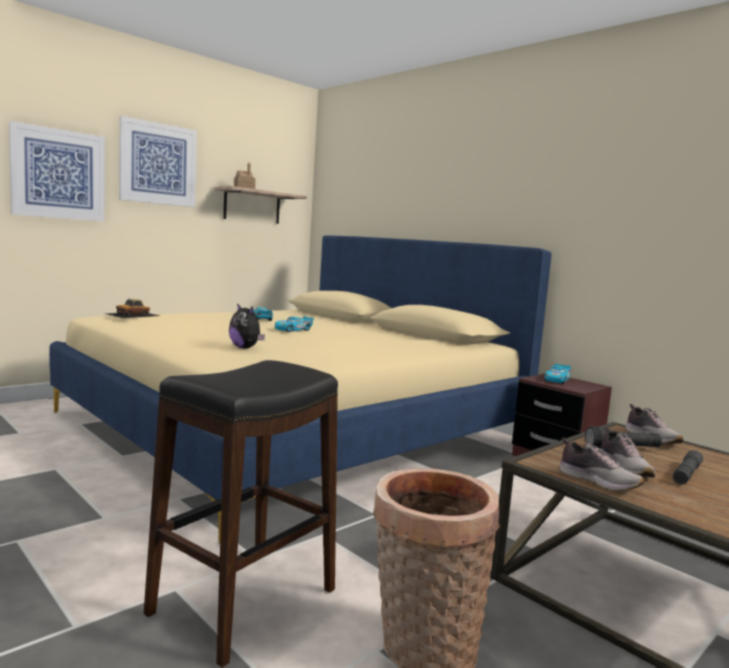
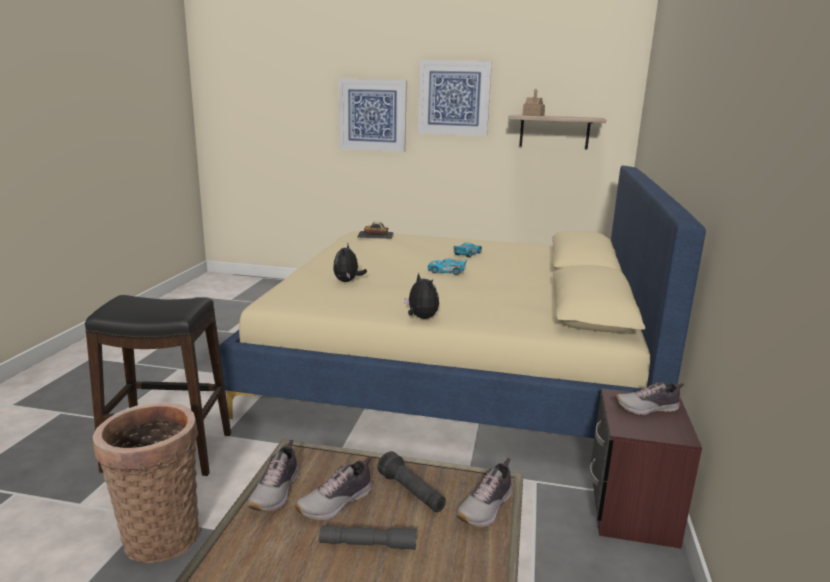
camera: 55 degrees right, 10 degrees up
(385, 357) = (421, 318): none -> plush toy
(557, 380) = (647, 408): toy car -> shoe

